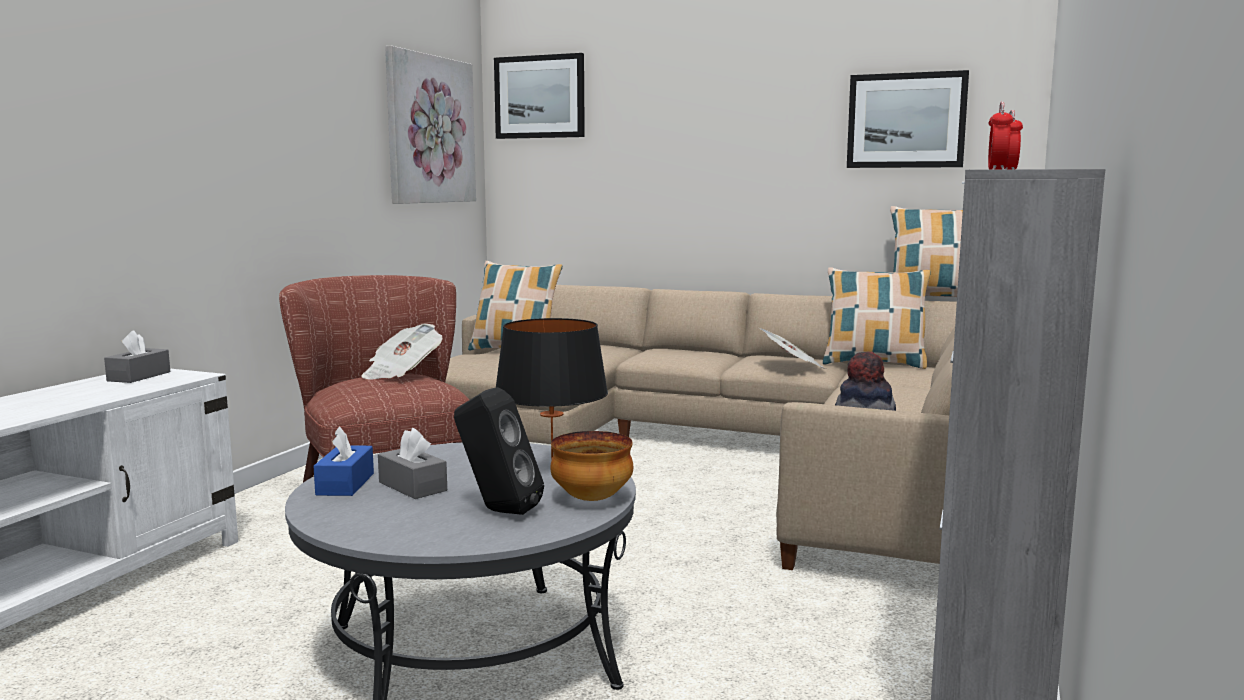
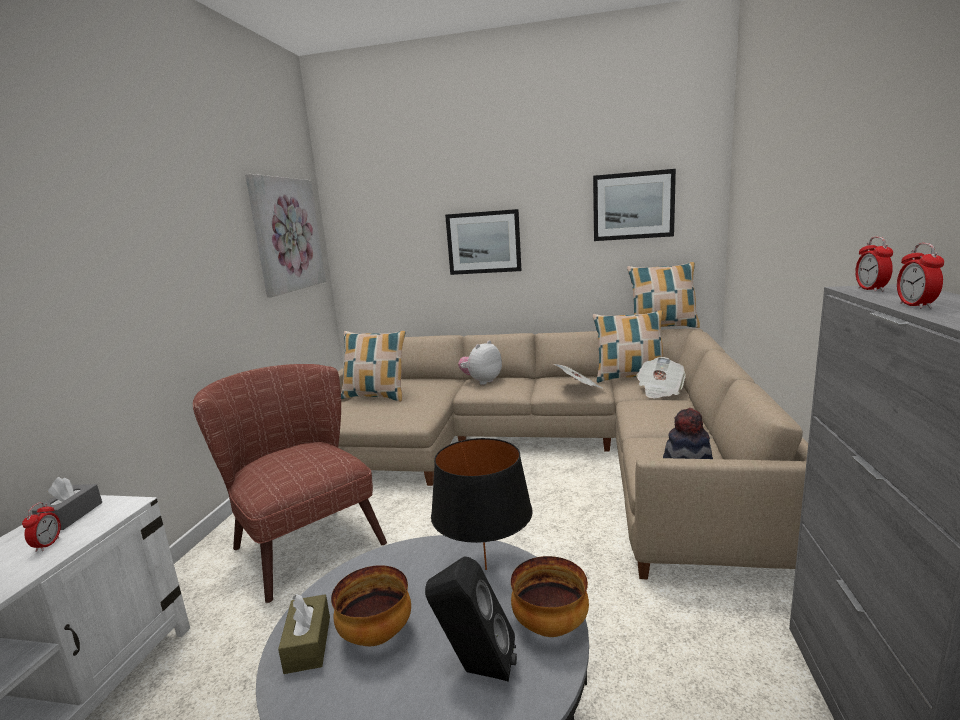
camera: 10 degrees left, 5 degrees up
(115, 388) = (47, 544): none -> alarm clock
(345, 484) = (308, 644): blue tissue box -> brown tissue box
(401, 373) = (305, 449): newspaper -> newspaper (660, 390)
(412, 486) = (375, 635): grey tissue box -> bowl
(540, 97) = (364, 201): picture -> picture (483, 242)
(663, 350) = (481, 381): none -> plush toy

